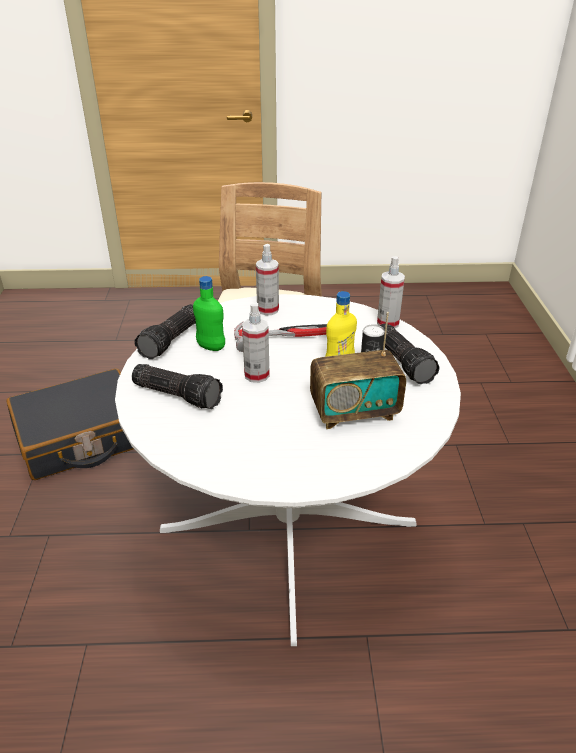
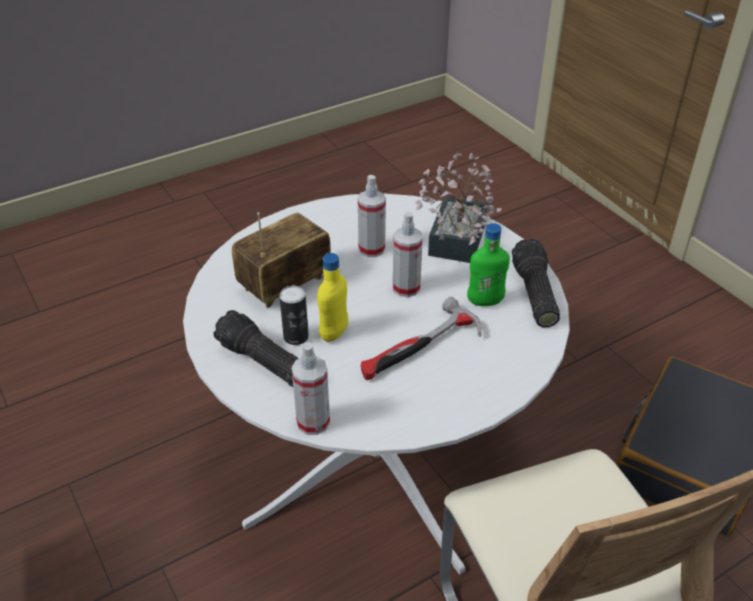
camera: 150 degrees right, 5 degrees up
(178, 394) = (454, 244): flashlight -> potted plant
(268, 309) = (483, 382): spray bottle -> spray bottle (371, 249)

